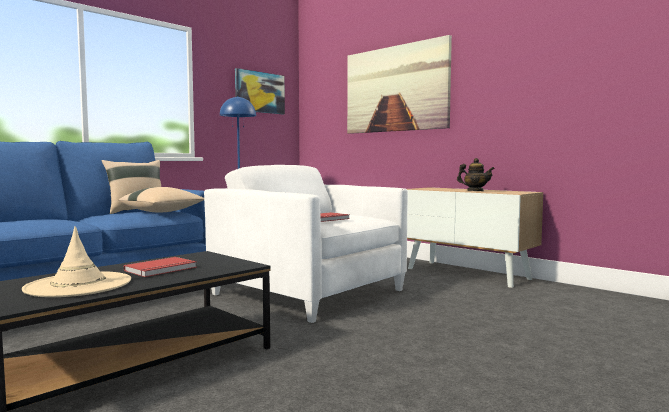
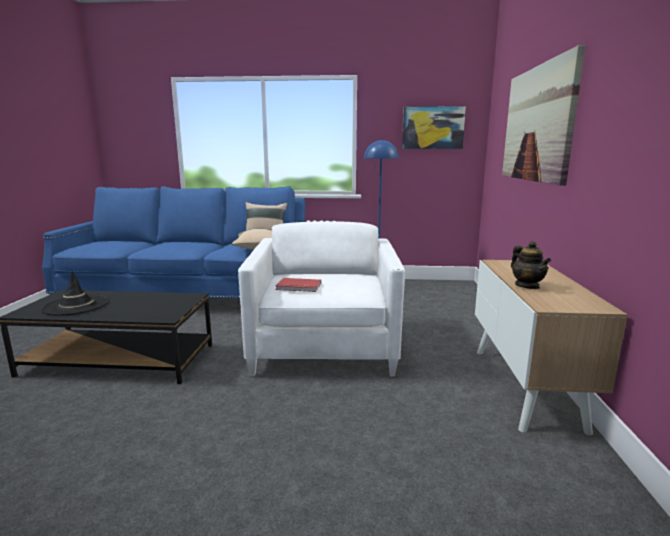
camera: 50 degrees right, 10 degrees up
(78, 285) = (76, 305): beige hat -> black hat
(162, 269) = (133, 305): red book -> none

